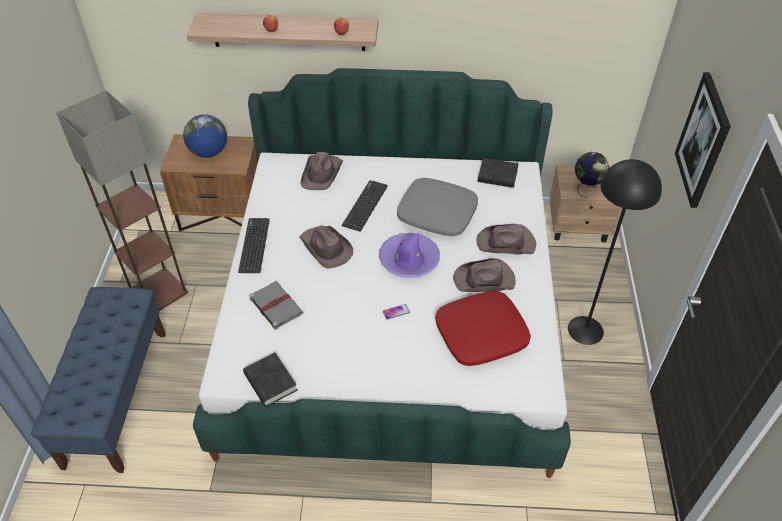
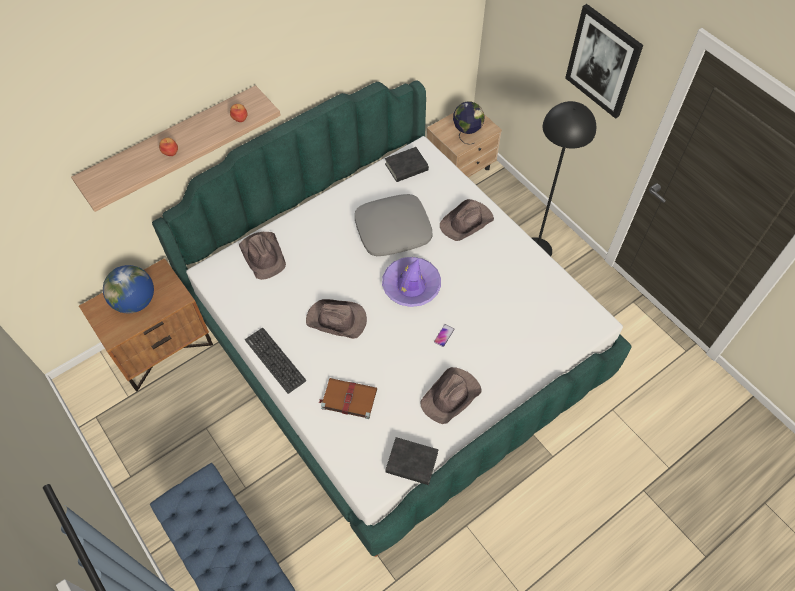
camera: 40 degrees left, 10 degrees up
(158, 291) = (177, 458): floor lamp -> none
(275, 305) = (348, 398): grey book -> brown book
(365, 206) = (330, 261): keyboard -> none
(481, 334) = (518, 308): red pillow -> none
(485, 280) = (480, 263): brown hat -> brown hat (451, 396)

